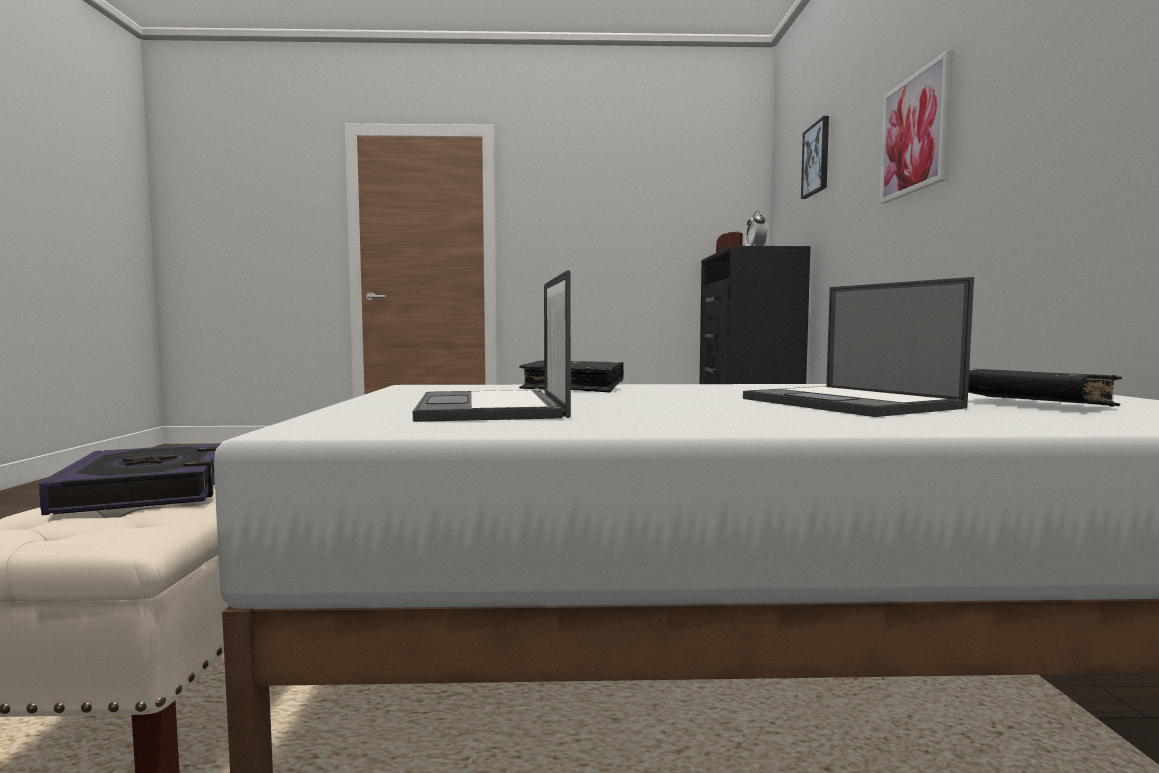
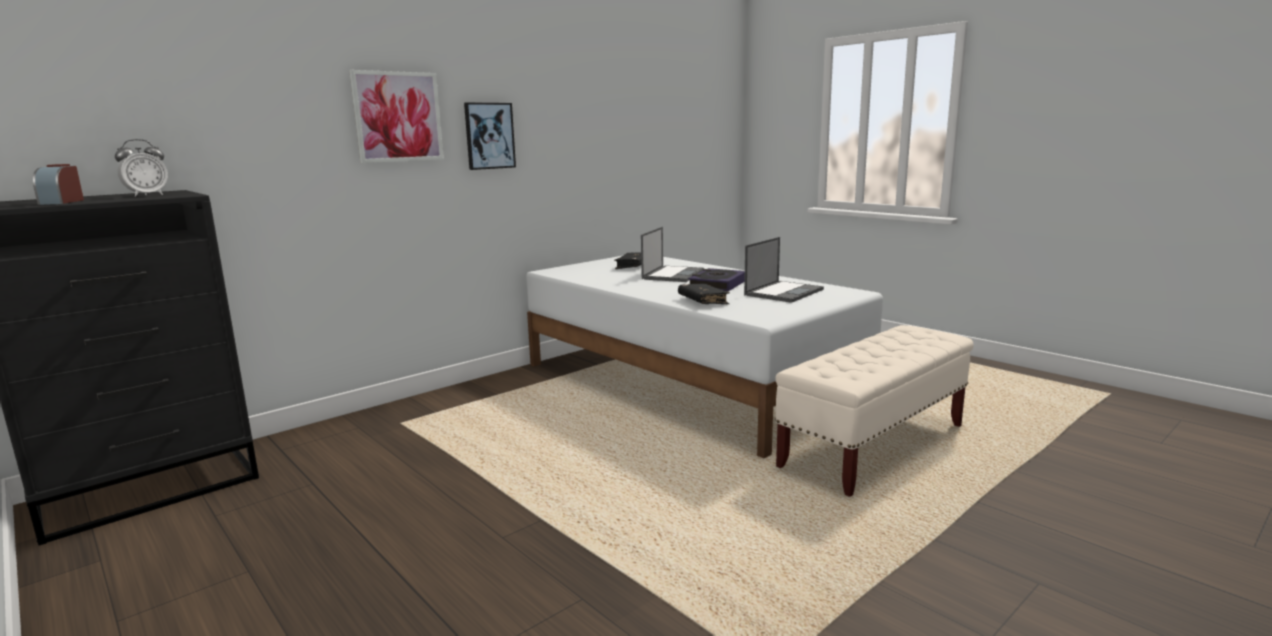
camera: 130 degrees left, 10 degrees up
(148, 490) = (904, 341): book -> book (717, 284)
(816, 159) = (166, 79): picture -> picture (489, 136)

